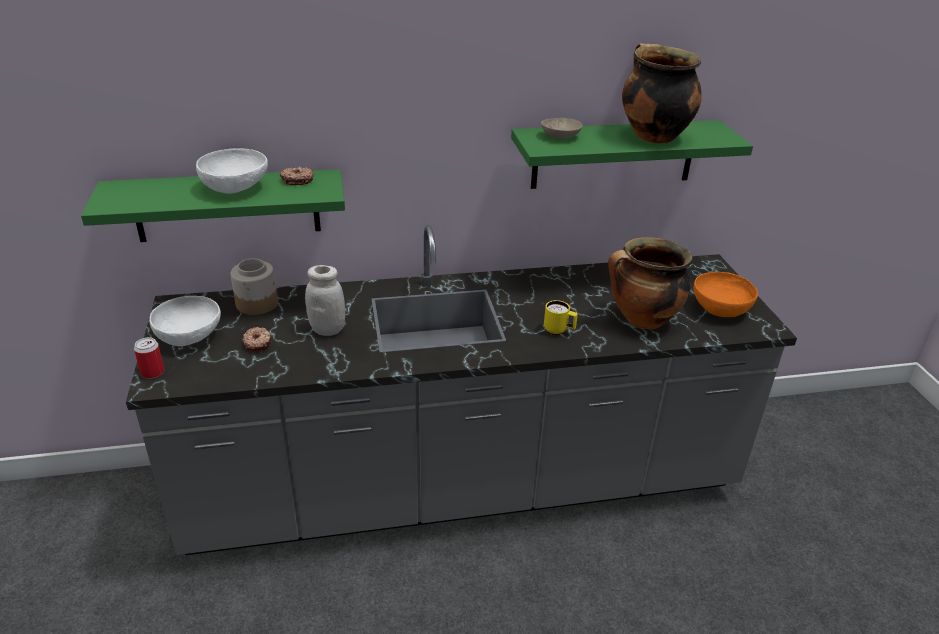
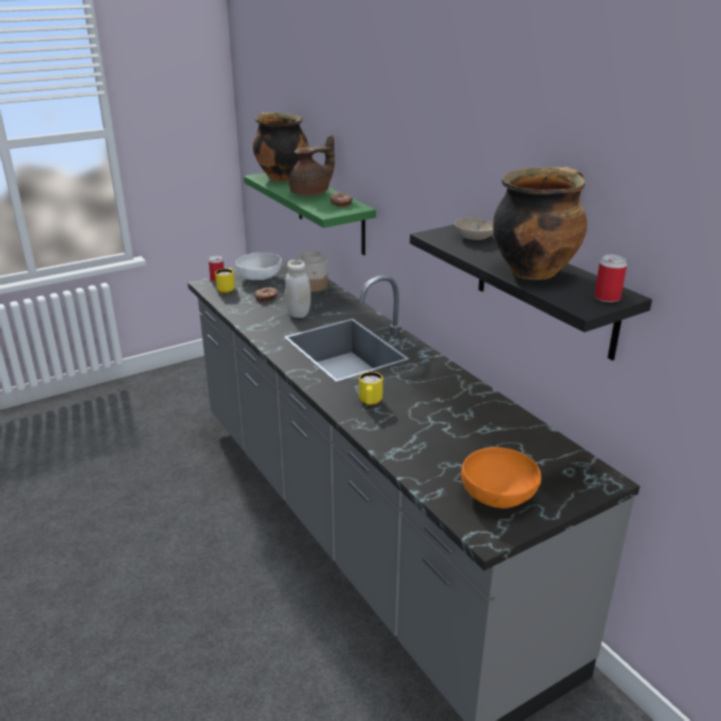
camera: 70 degrees right, 5 degrees down
(197, 370) = (227, 289): none -> yellow mug
(236, 188) = (312, 193): white bowl -> brown teapot
(613, 154) = (545, 289): green shelf -> black shelf
(642, 320) = (426, 445): cooking pot -> cooking pot (281, 177)
(715, 130) = (607, 298): none -> can

